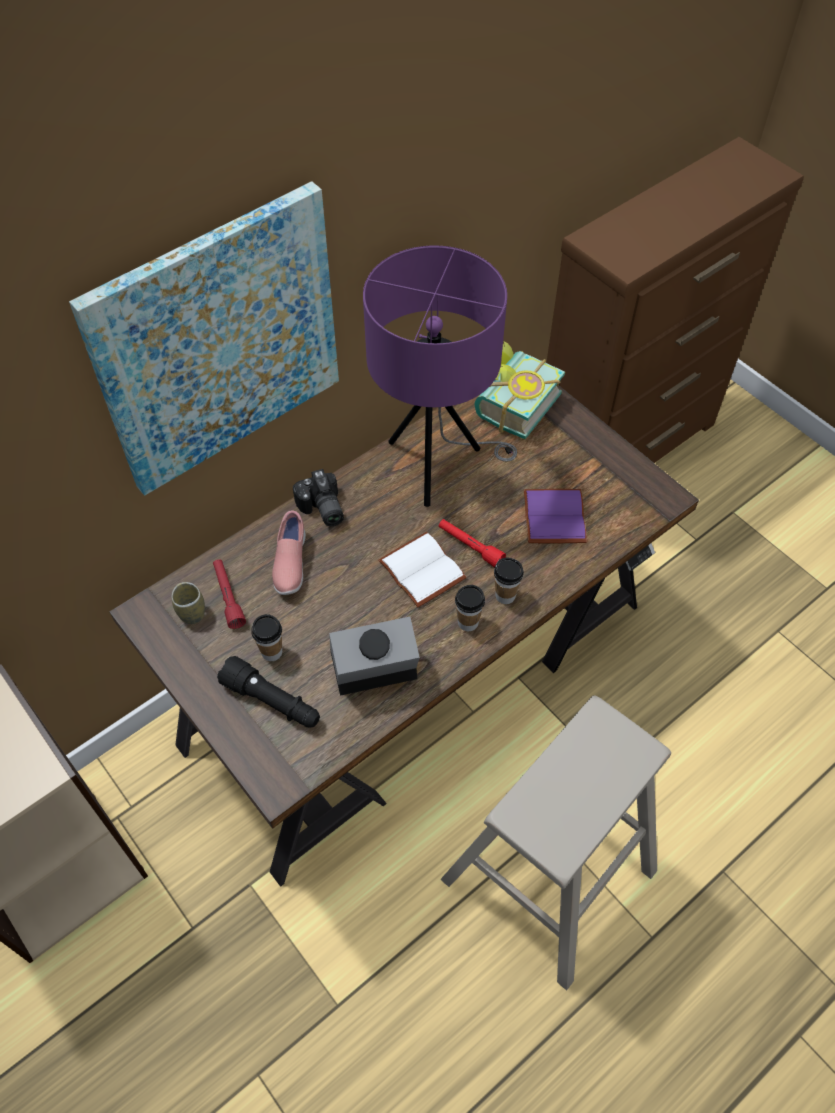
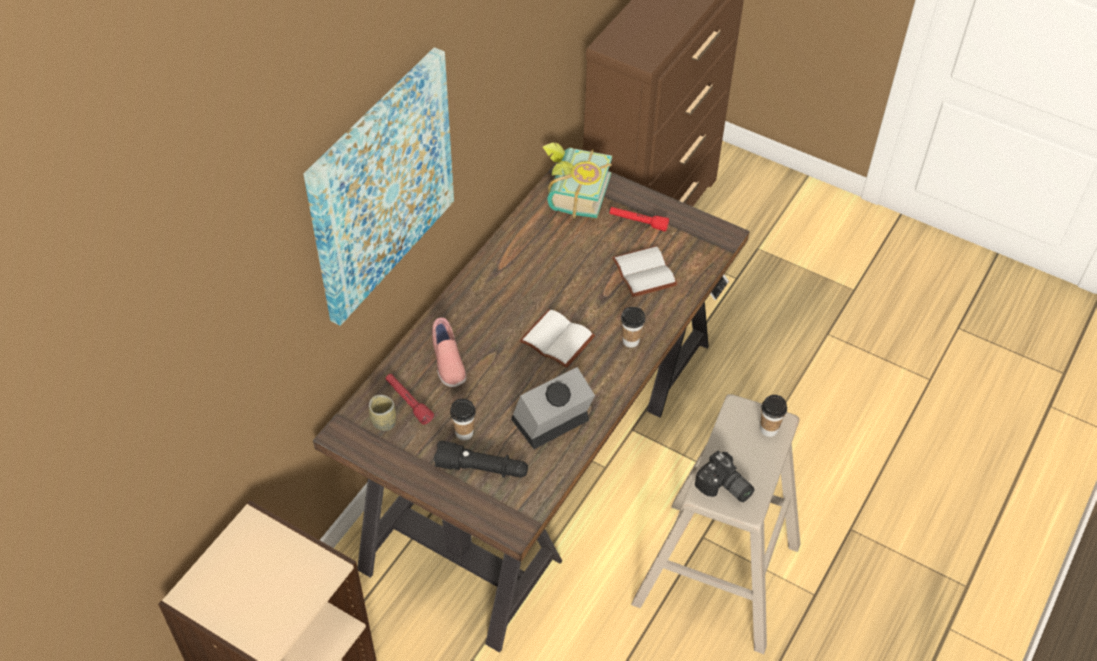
camera: 20 degrees left, 5 degrees down
(321, 509) = (453, 315): camera -> camera (724, 488)
(437, 465) = (534, 256): purple table lamp -> none
(468, 622) = (610, 368): cup -> cup (768, 429)
(470, 546) = (587, 312): red flashlight -> red flashlight (638, 222)
(552, 516) = (642, 272): purple book -> white book

